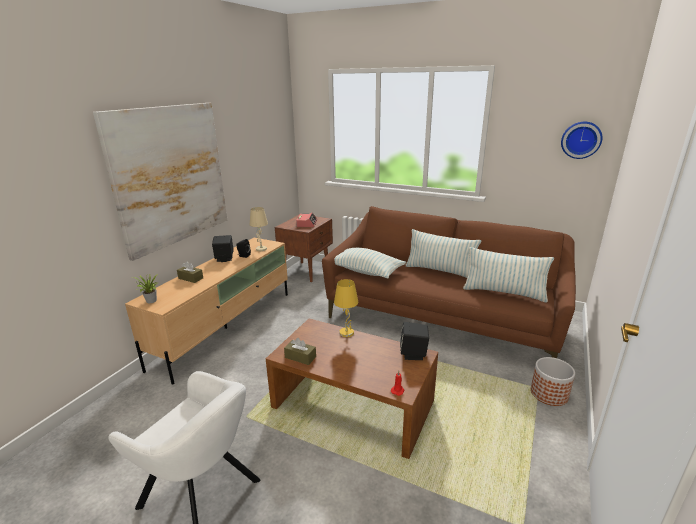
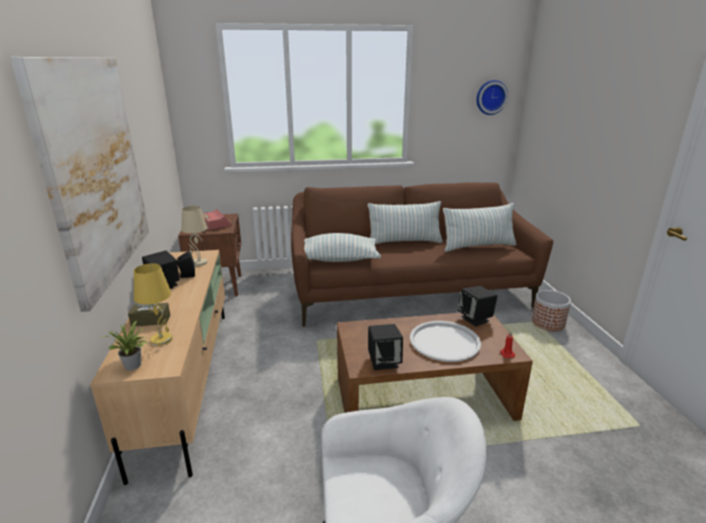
camera: 35 degrees left, 0 degrees up
(300, 357) = (384, 362): brown tissue box -> black speaker
(347, 333) = (395, 322): yellow table lamp -> yellow table lamp (162, 340)
(362, 361) = (444, 342): none -> white tray

